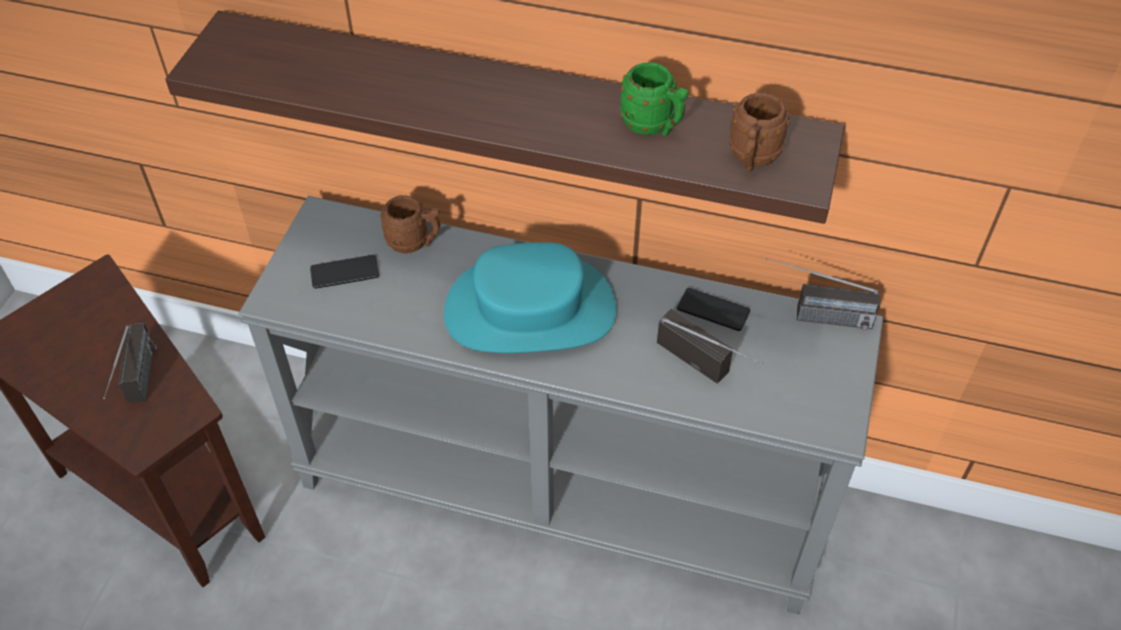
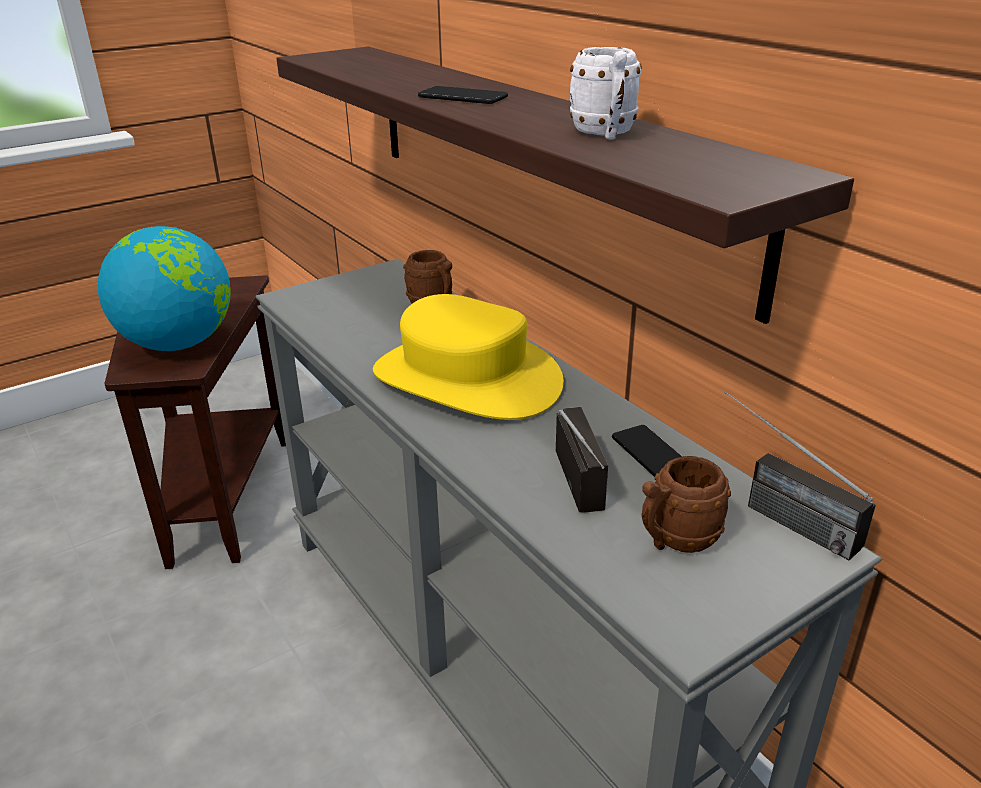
camera: 40 degrees right, 20 degrees down
(141, 389) = (179, 343): radio -> globe
(344, 272) = (357, 302): phone -> phone (462, 97)
(530, 311) = (465, 379): turquoise hat -> yellow hat
(653, 126) = (605, 134): green mug -> white mug
(752, 159) = (683, 168): brown mug -> brown mug (675, 540)

